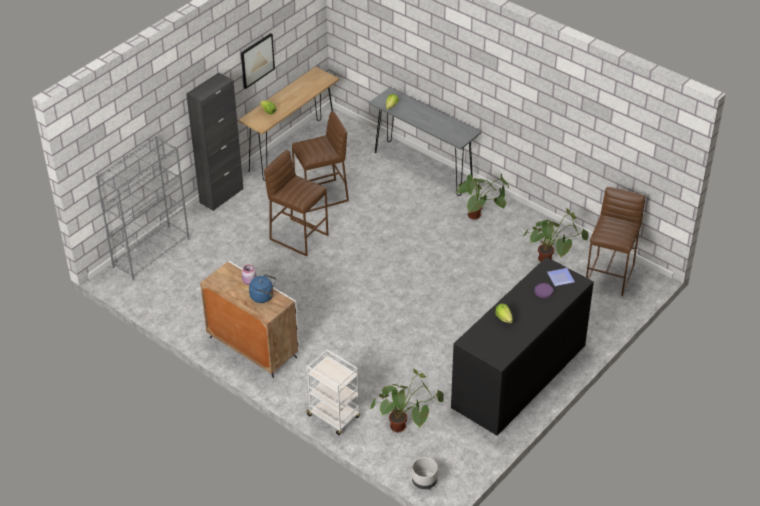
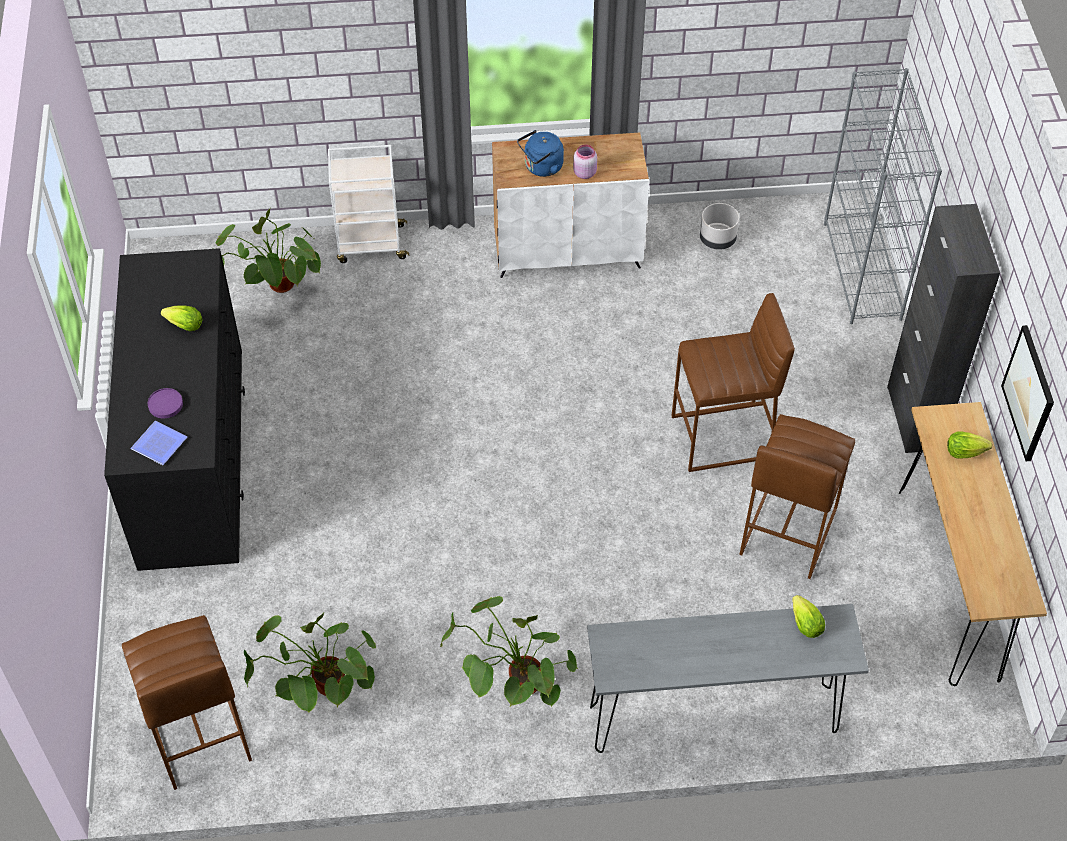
camera: 135 degrees right, 10 degrees up
(424, 481) = (186, 249): grey planter -> grey planter (717, 240)

